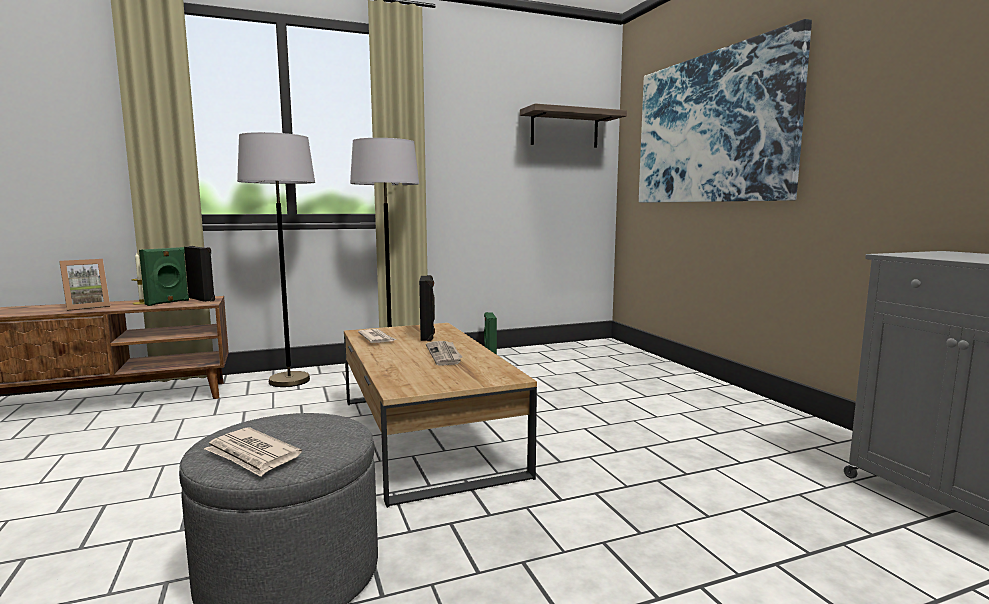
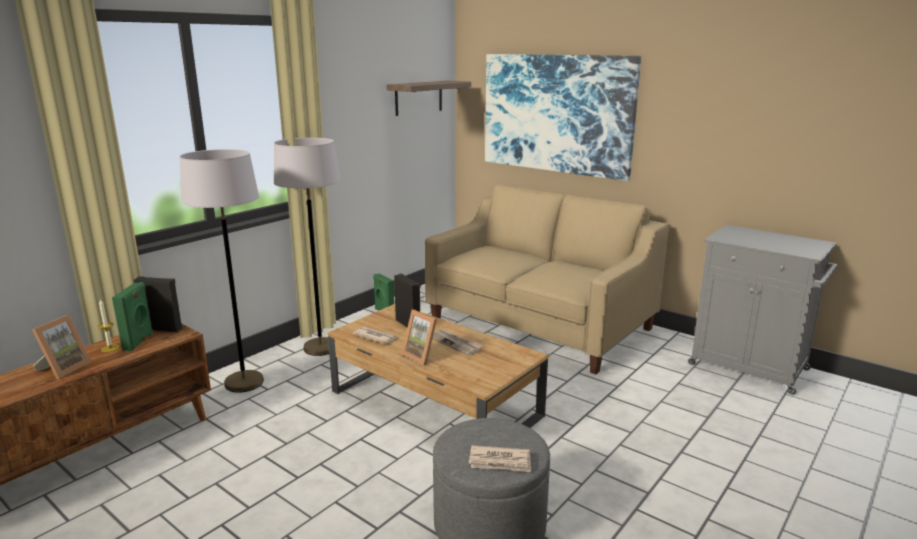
camera: 30 degrees left, 10 degrees up
(390, 357) = (422, 356): none -> picture frame
(653, 392) = (539, 324): none -> beige sofa

